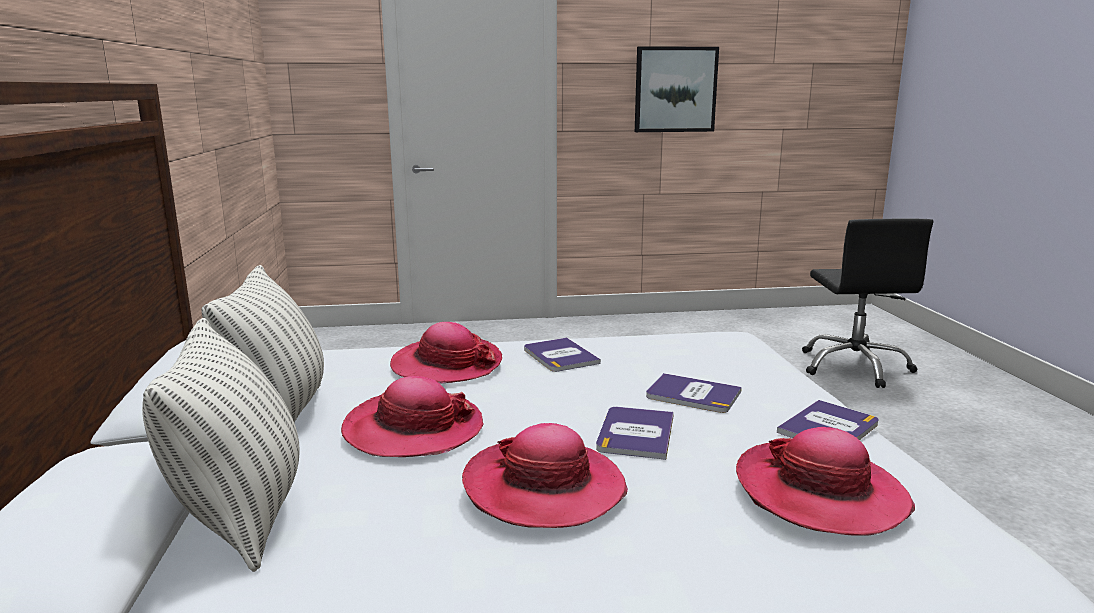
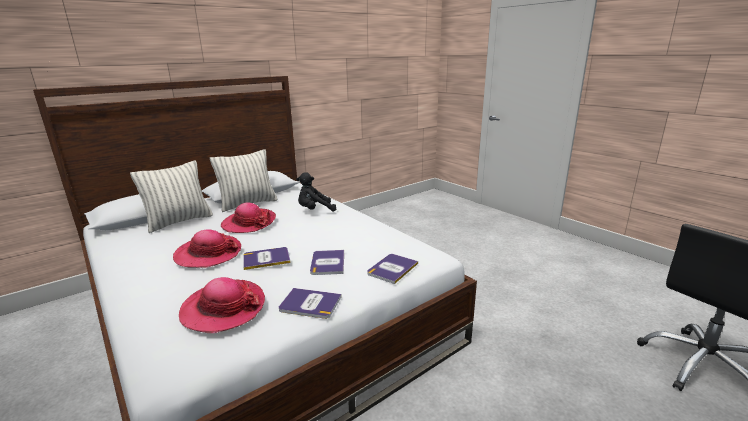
camera: 60 degrees right, 5 degrees up
(446, 365) = (315, 210): hat -> black plush toy
(560, 356) = (347, 225): book -> book (392, 268)
(675, 89) = (687, 78): picture -> none

